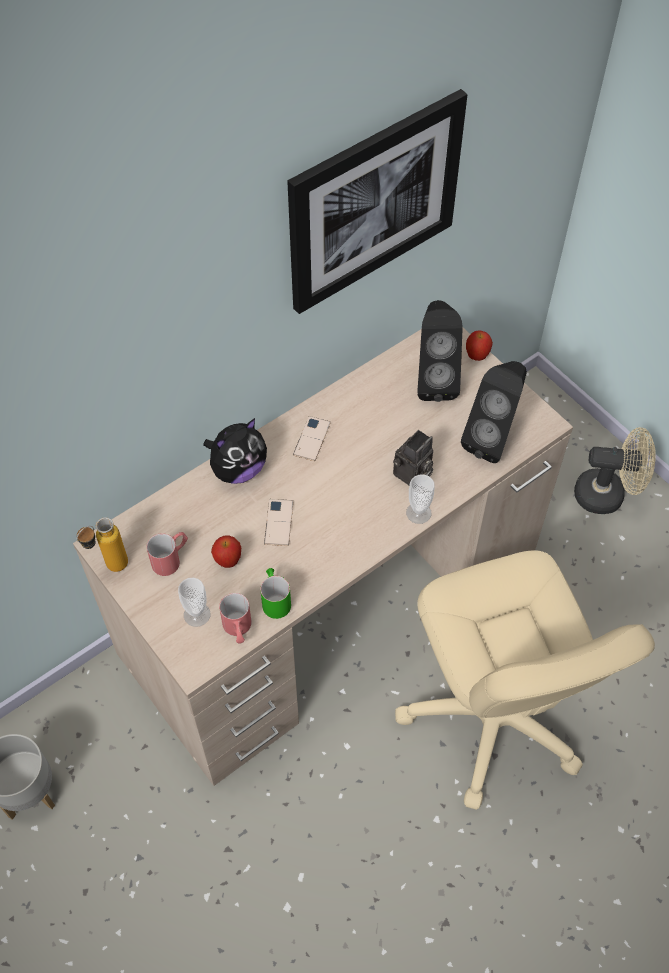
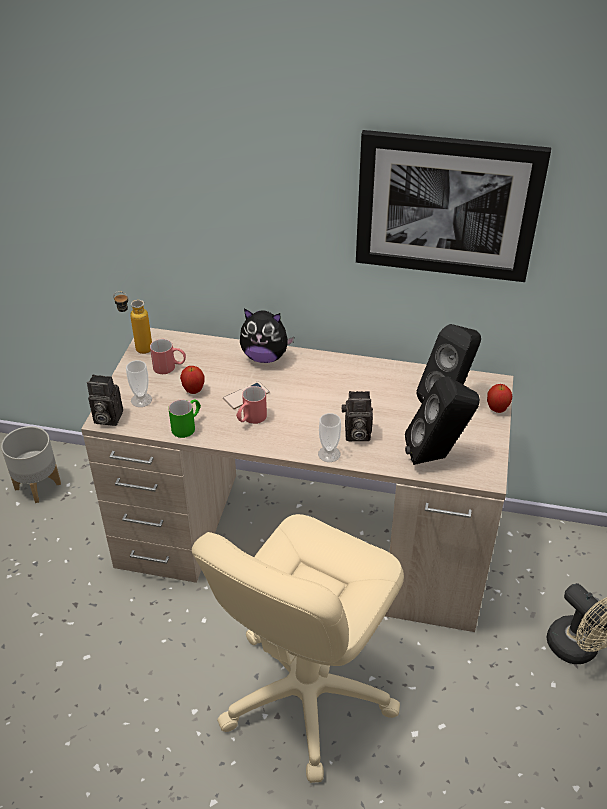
camera: 50 degrees right, 15 degrees down
(194, 662) = (106, 418): none -> camera
(238, 630) = (148, 423): red mug -> red mug (251, 419)
(312, 439) = (327, 373): phone -> none

